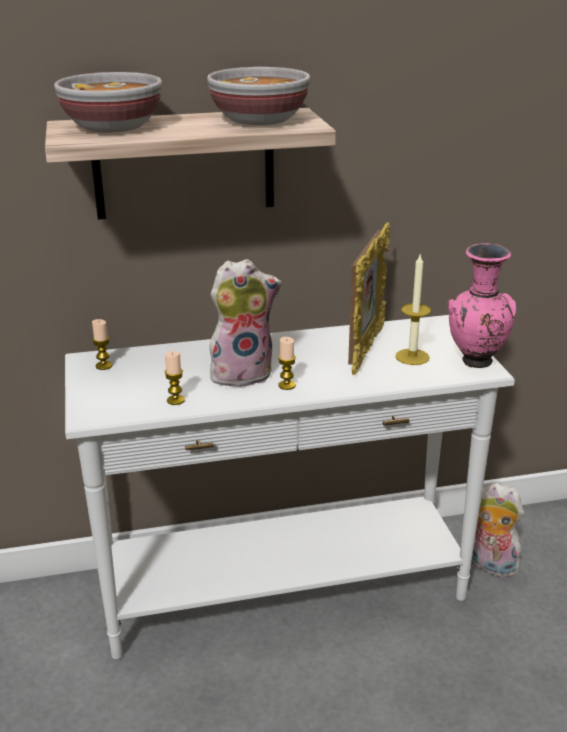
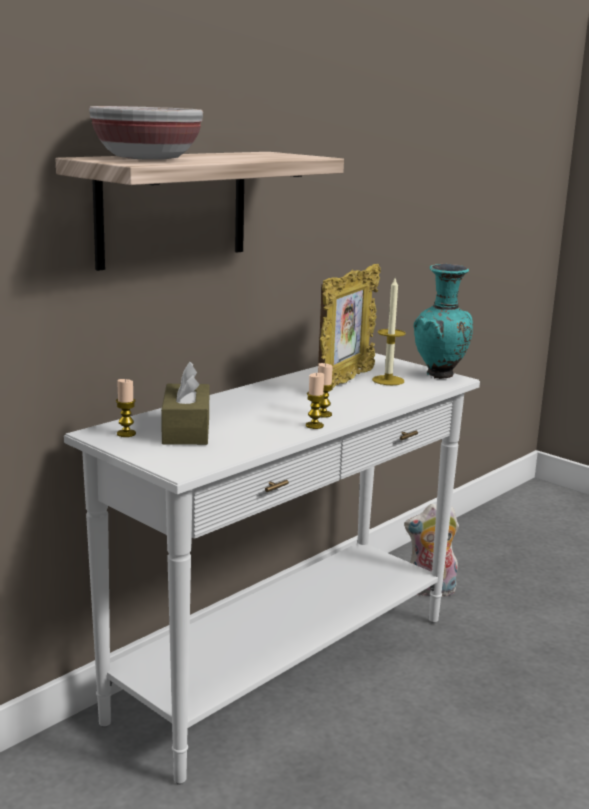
camera: 35 degrees left, 10 degrees down
(151, 374) = (186, 430): none -> brown tissue box
(175, 400) = (245, 442): candle -> candle (314, 426)
(242, 373) = (270, 414): plush toy -> none
(260, 121) = (264, 155): bowl -> none
(366, 349) = (345, 382): picture frame -> picture frame turned 45 degrees clockwise
(475, 363) = (440, 376): pink vase -> turquoise vase

